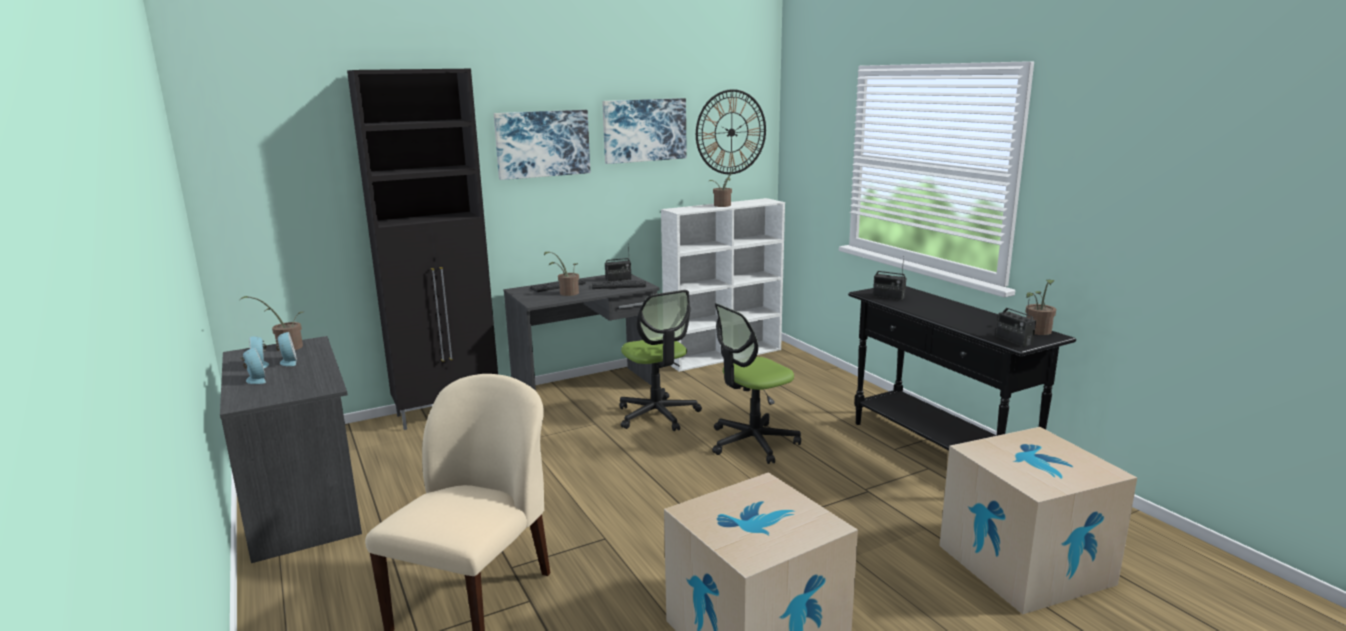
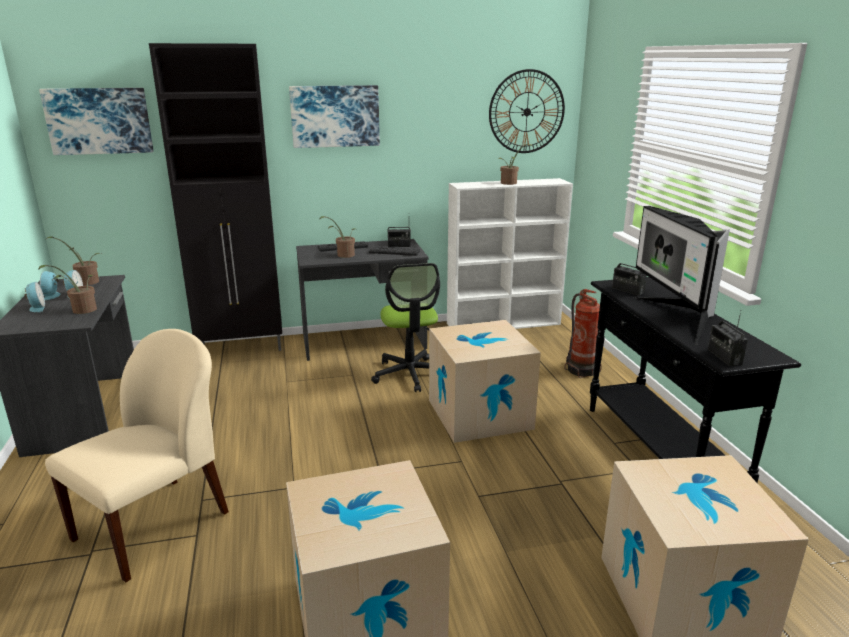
camera: 15 degrees right, 5 degrees up
(644, 130) = (436, 107): picture -> picture (99, 121)
(752, 442) = (479, 414): office chair -> cardboard box
(826, 389) = (581, 370): none -> fire extinguisher
(951, 314) = (678, 317): none -> monitor
(1037, 332) = (759, 350): potted plant -> potted plant (80, 310)

